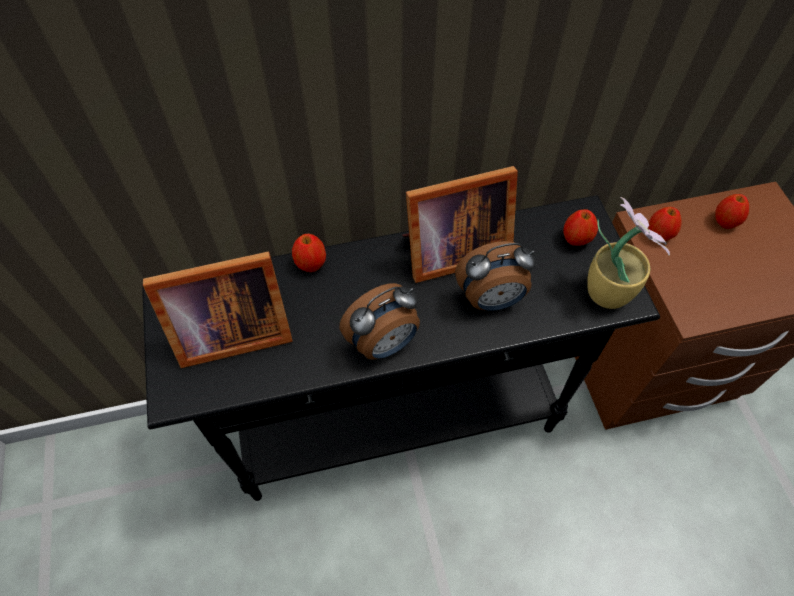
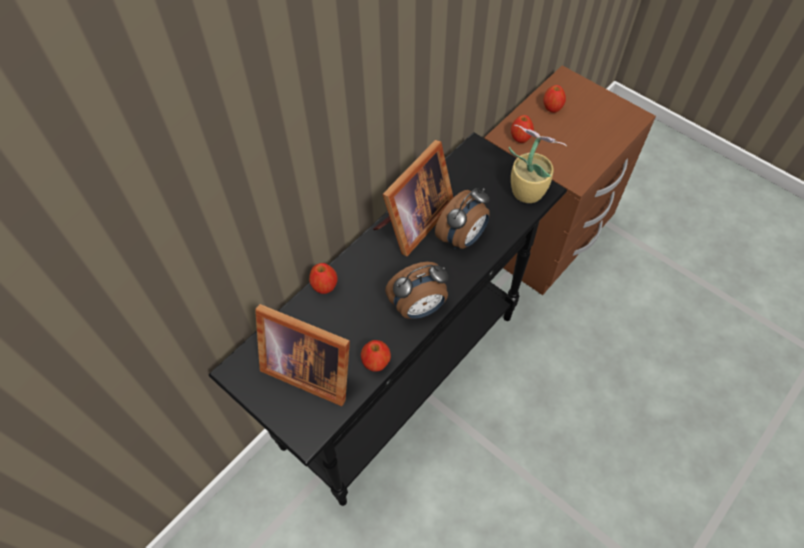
camera: 35 degrees left, 0 degrees up
(229, 332) = (308, 367): picture frame -> picture frame turned 75 degrees clockwise
(384, 343) = (418, 308): alarm clock -> alarm clock turned 45 degrees clockwise
(575, 239) = (483, 169): apple -> apple (376, 363)

